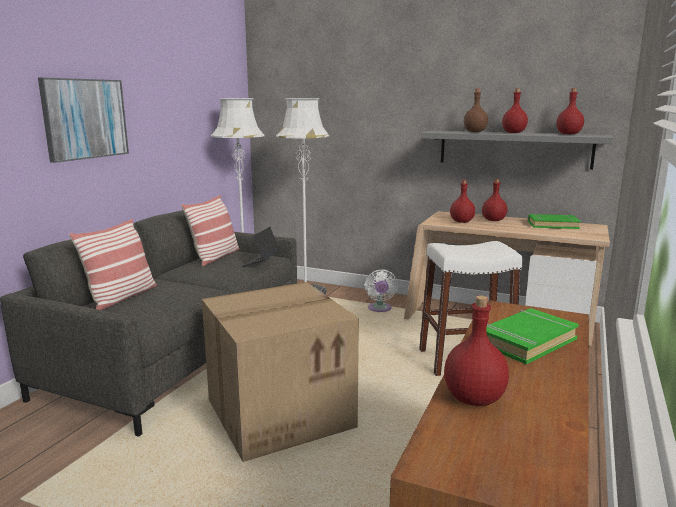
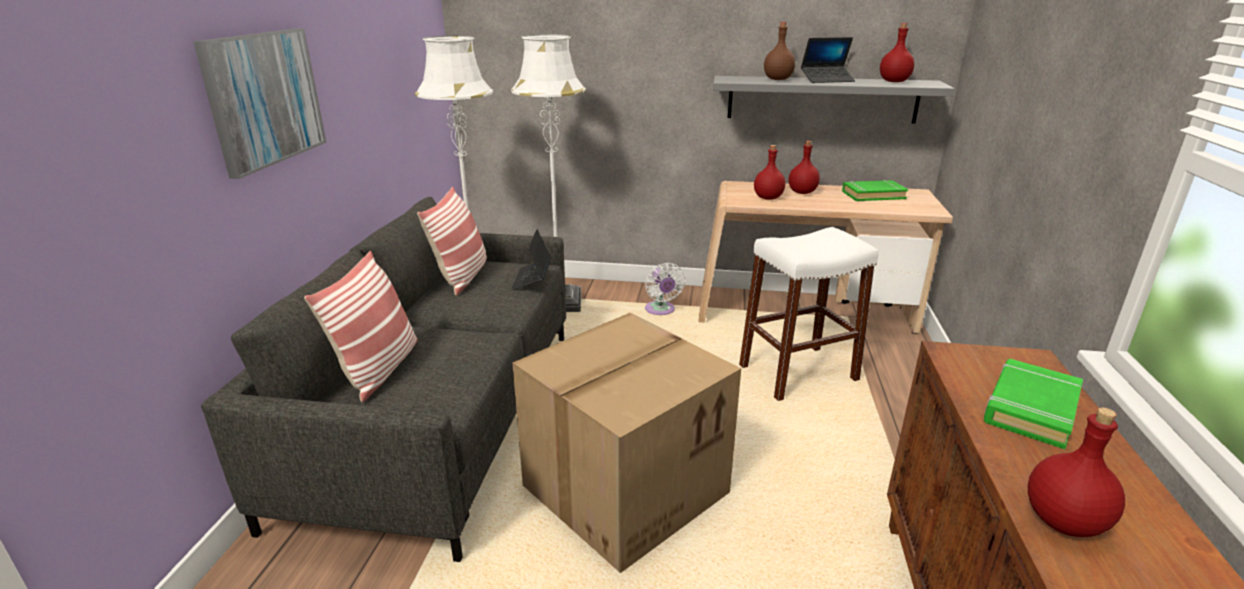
camera: 15 degrees left, 10 degrees up
(514, 132) = (827, 80): red bottle -> laptop

